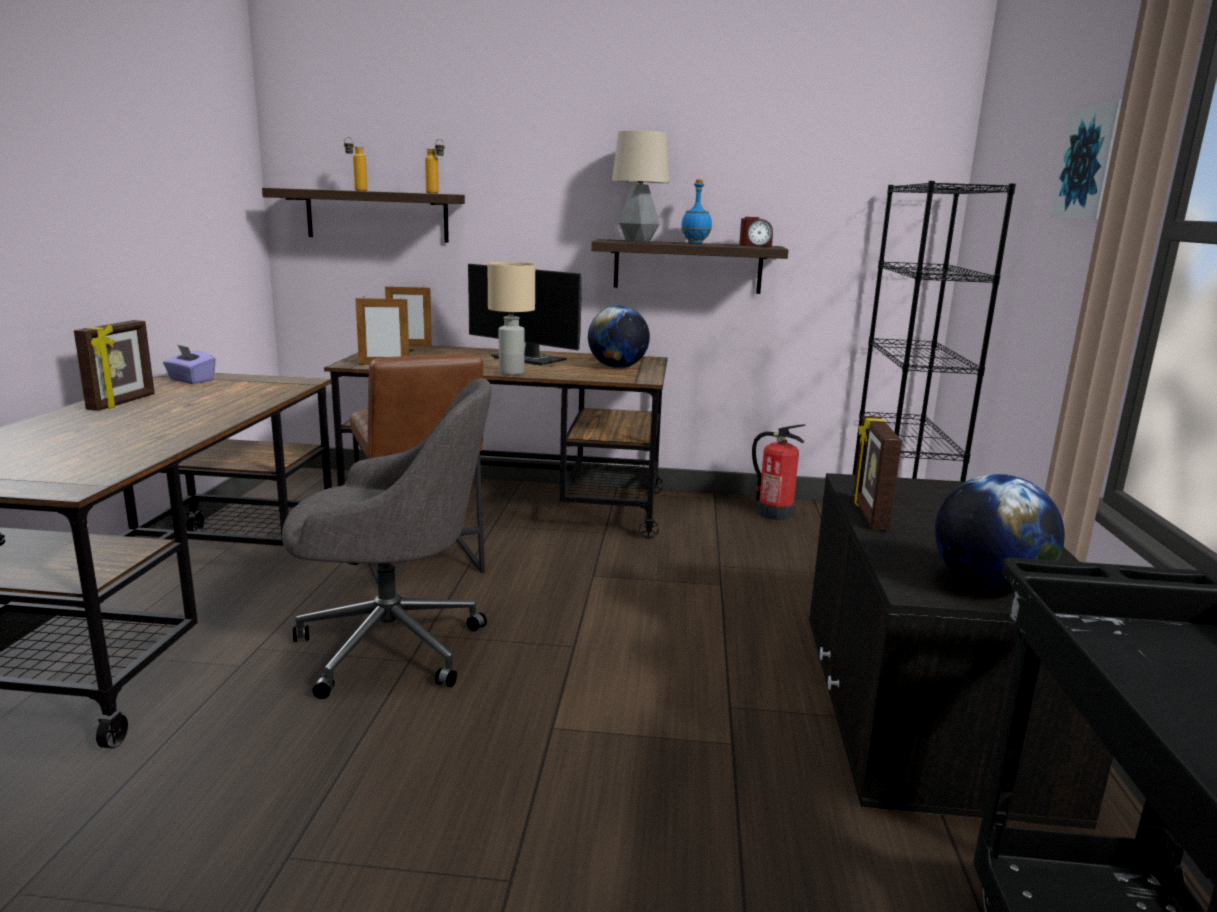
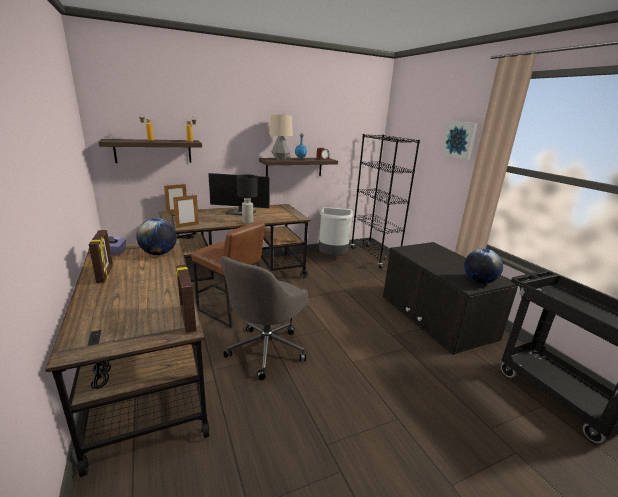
camera: 30 degrees left, 5 degrees up
(393, 647) = (266, 351): grey office chair -> grey office chair turned 150 degrees clockwise
(510, 372) = (247, 222): beige table lamp -> black table lamp
(617, 367) = (281, 212): globe -> globe (159, 253)
(774, 513) = (332, 257): fire extinguisher -> grey trash can
(868, 514) = (422, 262): picture frame -> picture frame (187, 319)

